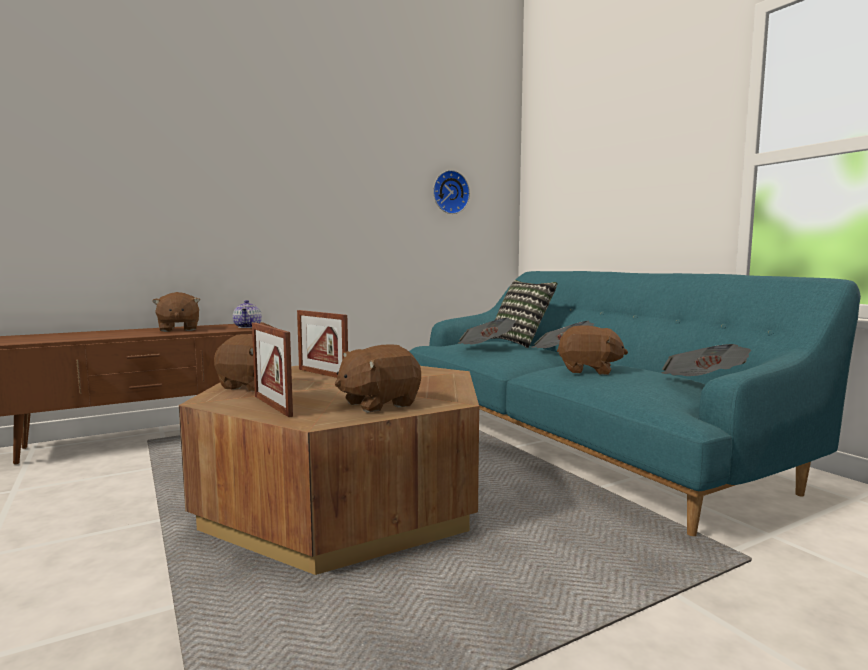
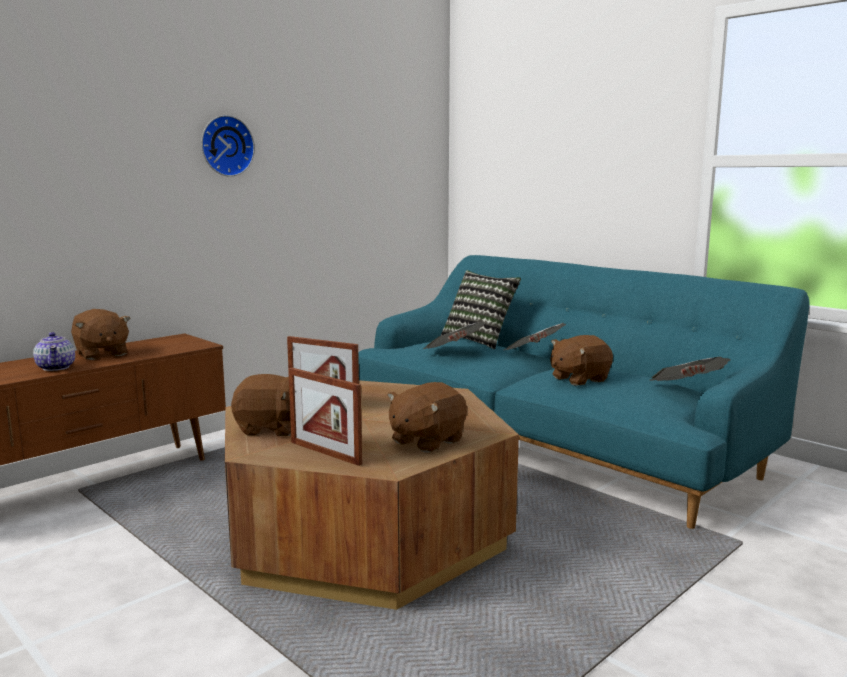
camera: 15 degrees left, 5 degrees up
(248, 326) = (181, 344): teapot -> teapot (56, 367)
(449, 192) = (378, 163): wall clock -> wall clock (226, 146)
(589, 371) = (578, 379): brown plush toy -> brown plush toy turned 150 degrees clockwise

